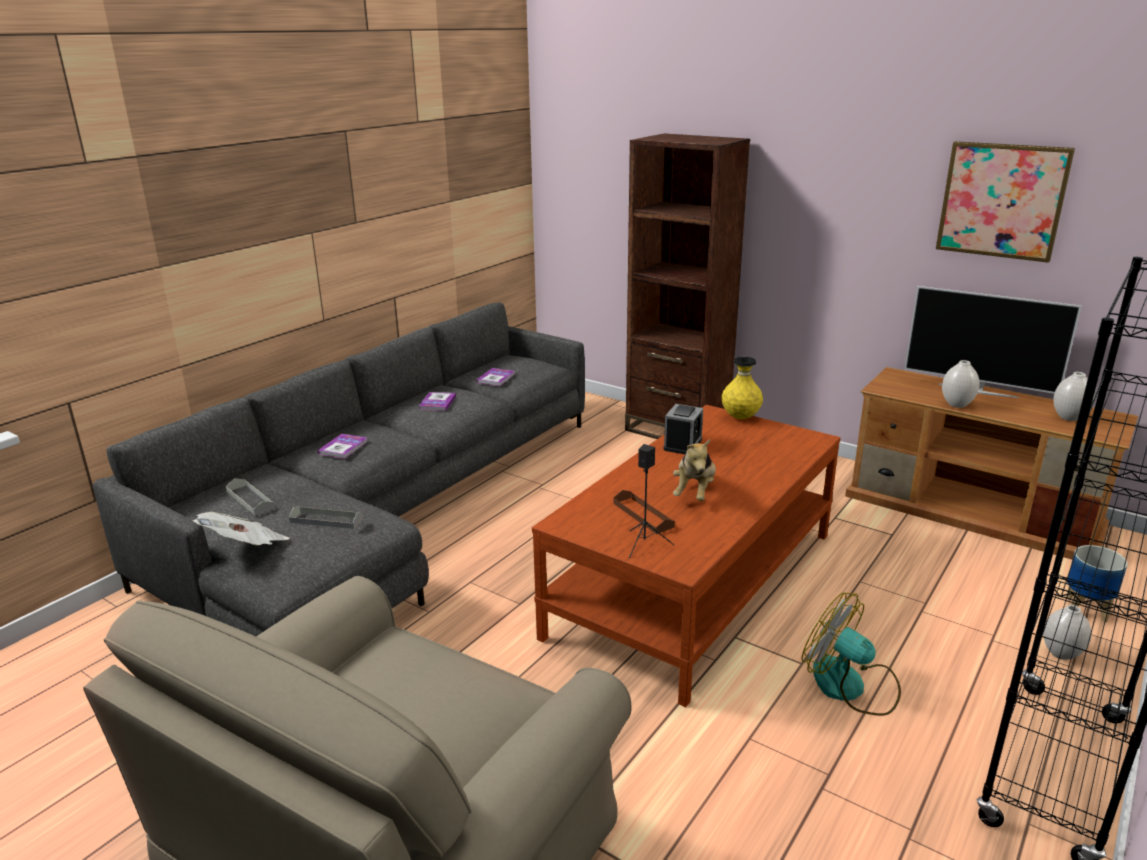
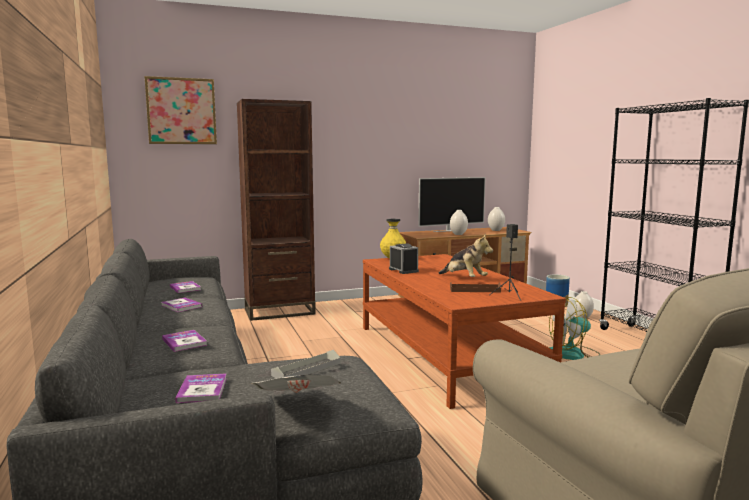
camera: 55 degrees left, 15 degrees down
(250, 499) = (202, 390): grey tray -> book
(1002, 200) = (439, 132): picture -> picture (181, 111)

